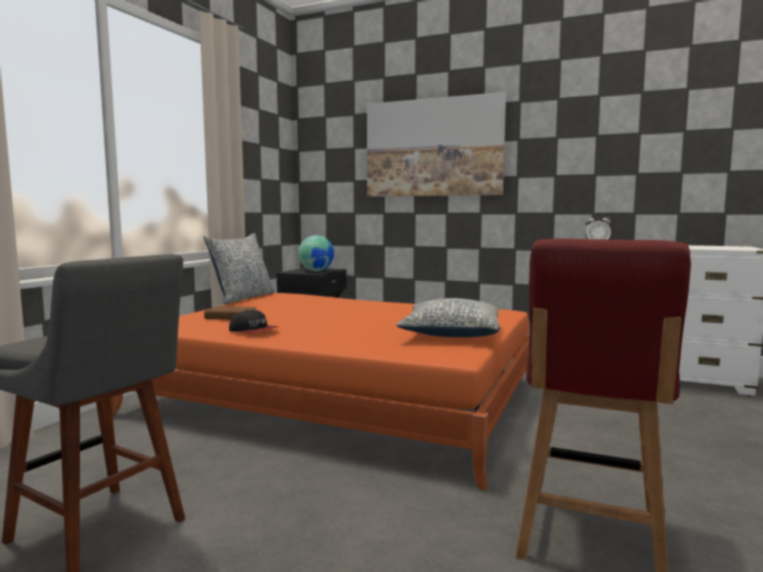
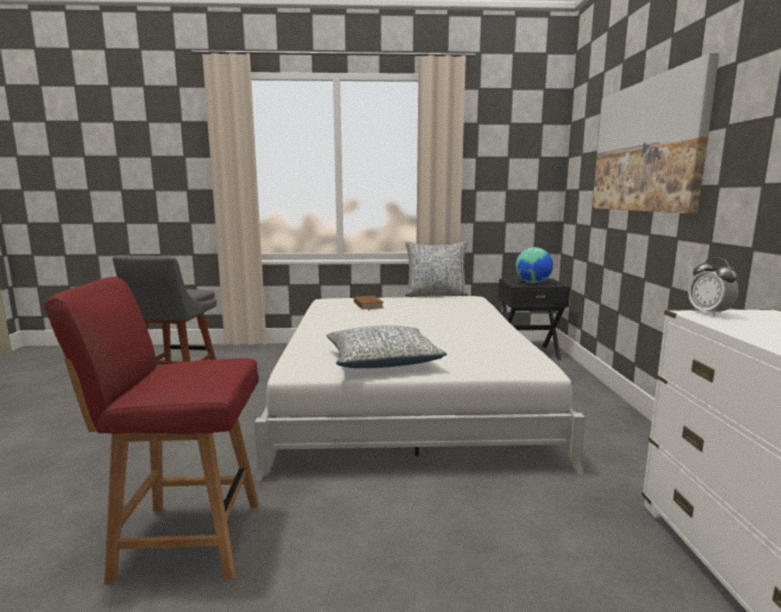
camera: 65 degrees right, 5 degrees up
(253, 331) = (330, 316): cap -> none
(343, 396) = (406, 393): orange bed -> white bed

